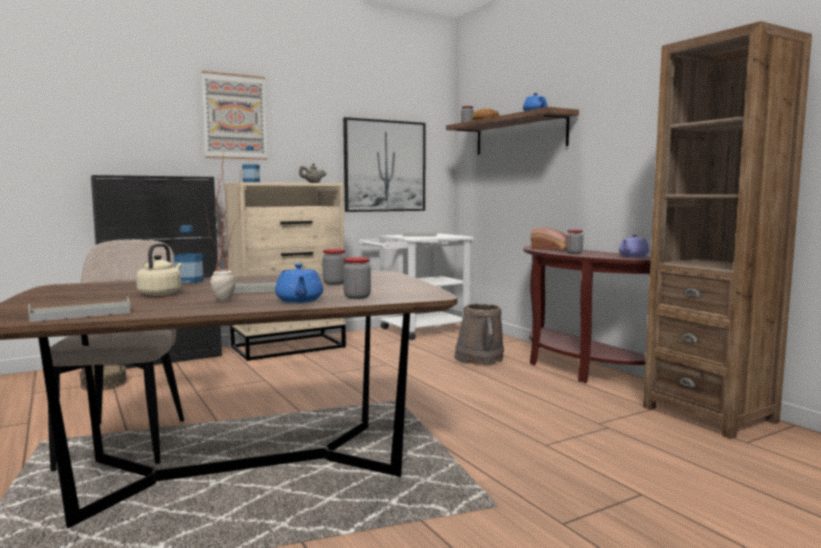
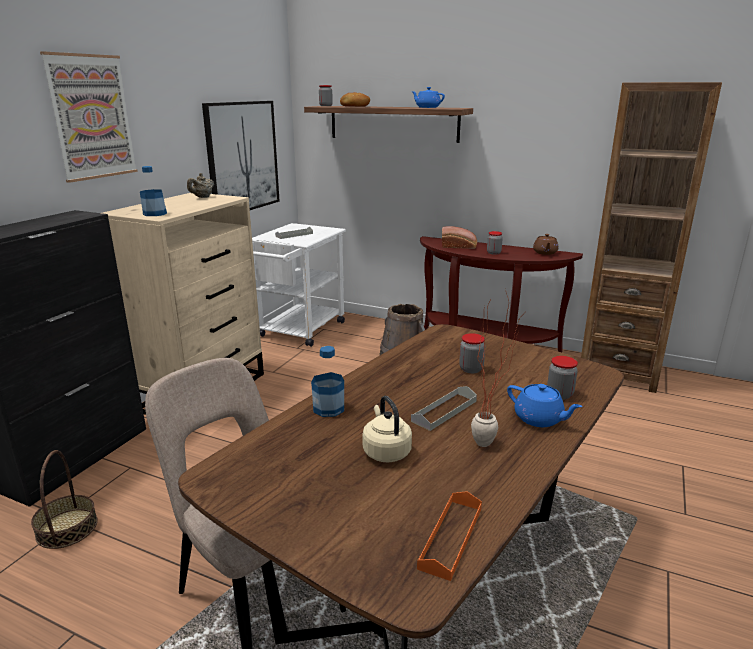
camera: 35 degrees left, 15 degrees up
(81, 315) = (451, 537): grey tray -> orange tray
(633, 256) = (545, 253): purple teapot -> brown teapot

